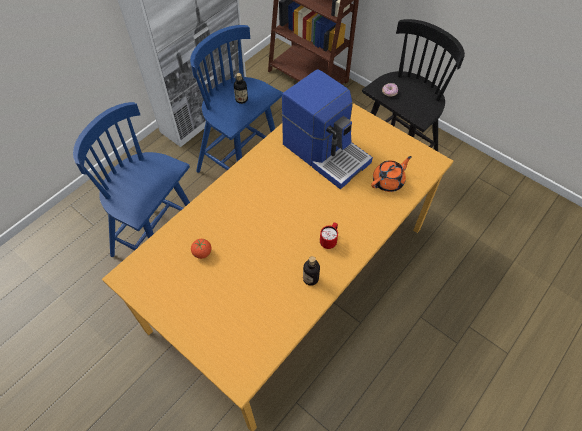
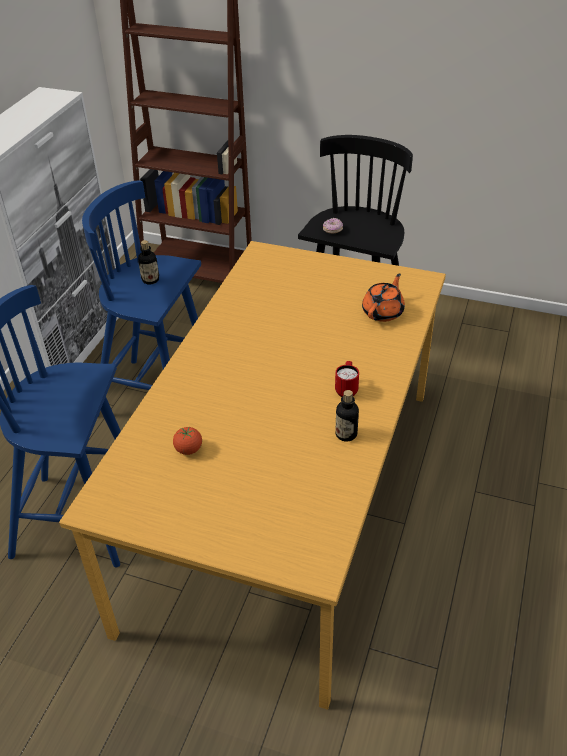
camera: 20 degrees left, 15 degrees down
(326, 152) = (291, 303): coffee machine -> none

